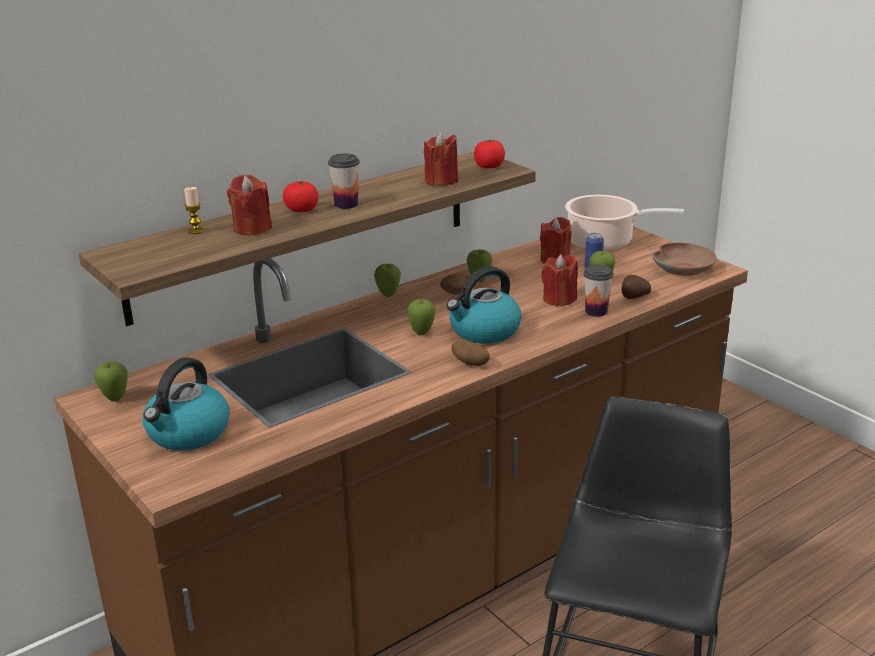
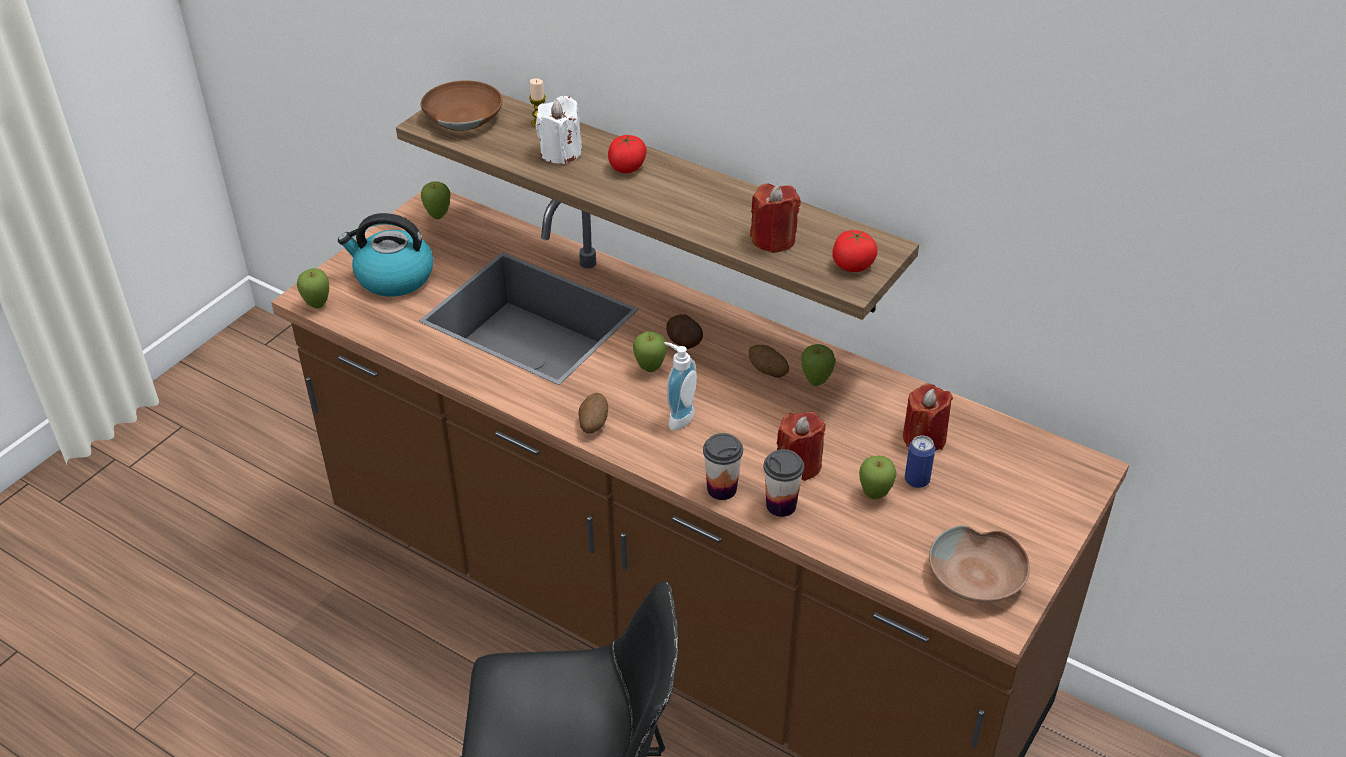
camera: 70 degrees right, 15 degrees up
(144, 257) = (463, 117): none -> brown bowl
(252, 228) = (560, 152): red candle -> white candle
(346, 204) = (658, 191): cup -> cup (721, 489)
(388, 296) = (733, 319): apple -> apple (317, 305)
(484, 331) = (677, 417): kettle -> soap dispenser
(604, 243) = (1017, 477): cooking pot -> none
(634, 297) = (845, 536): potato -> potato (683, 342)

